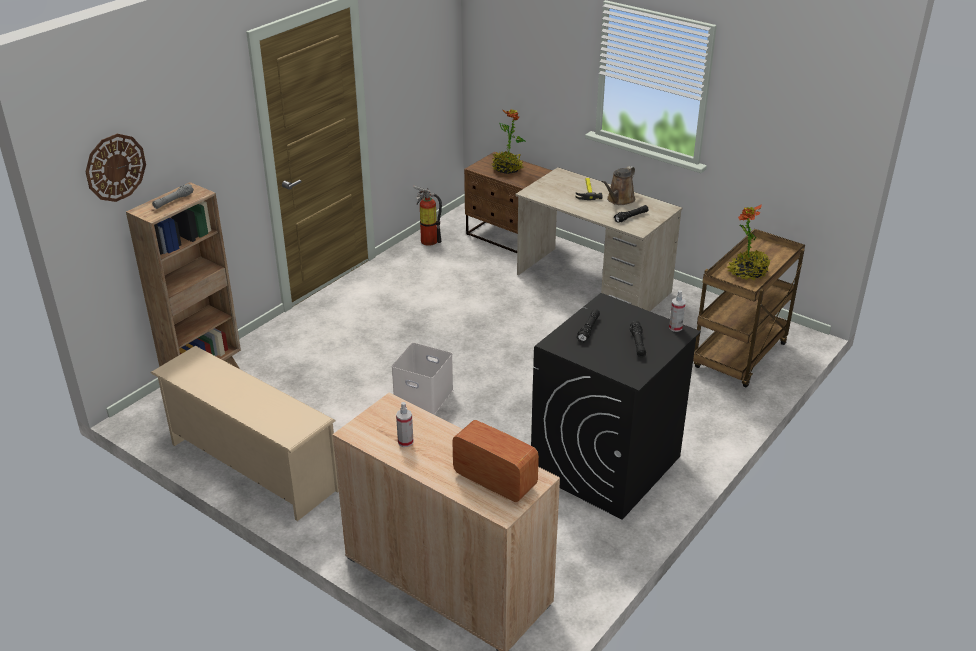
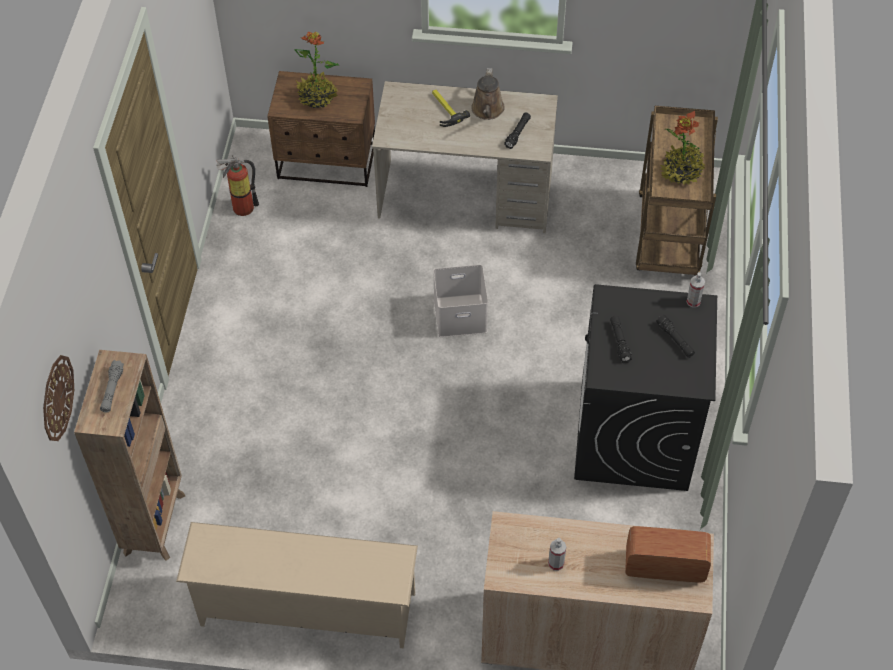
camera: 30 degrees left, 20 degrees up
(422, 396) = (404, 436): white storage box -> white storage box (459, 316)

